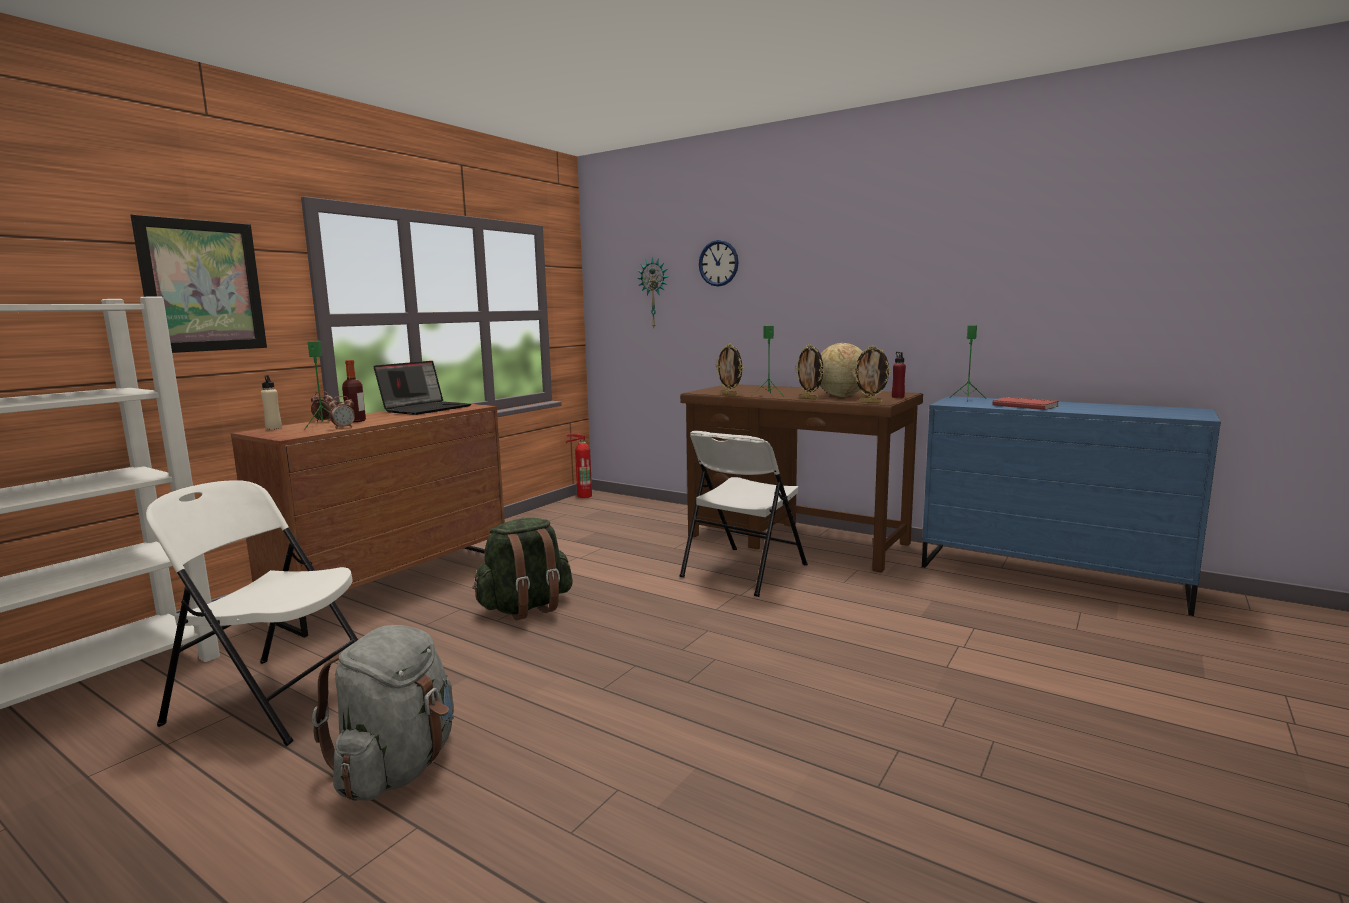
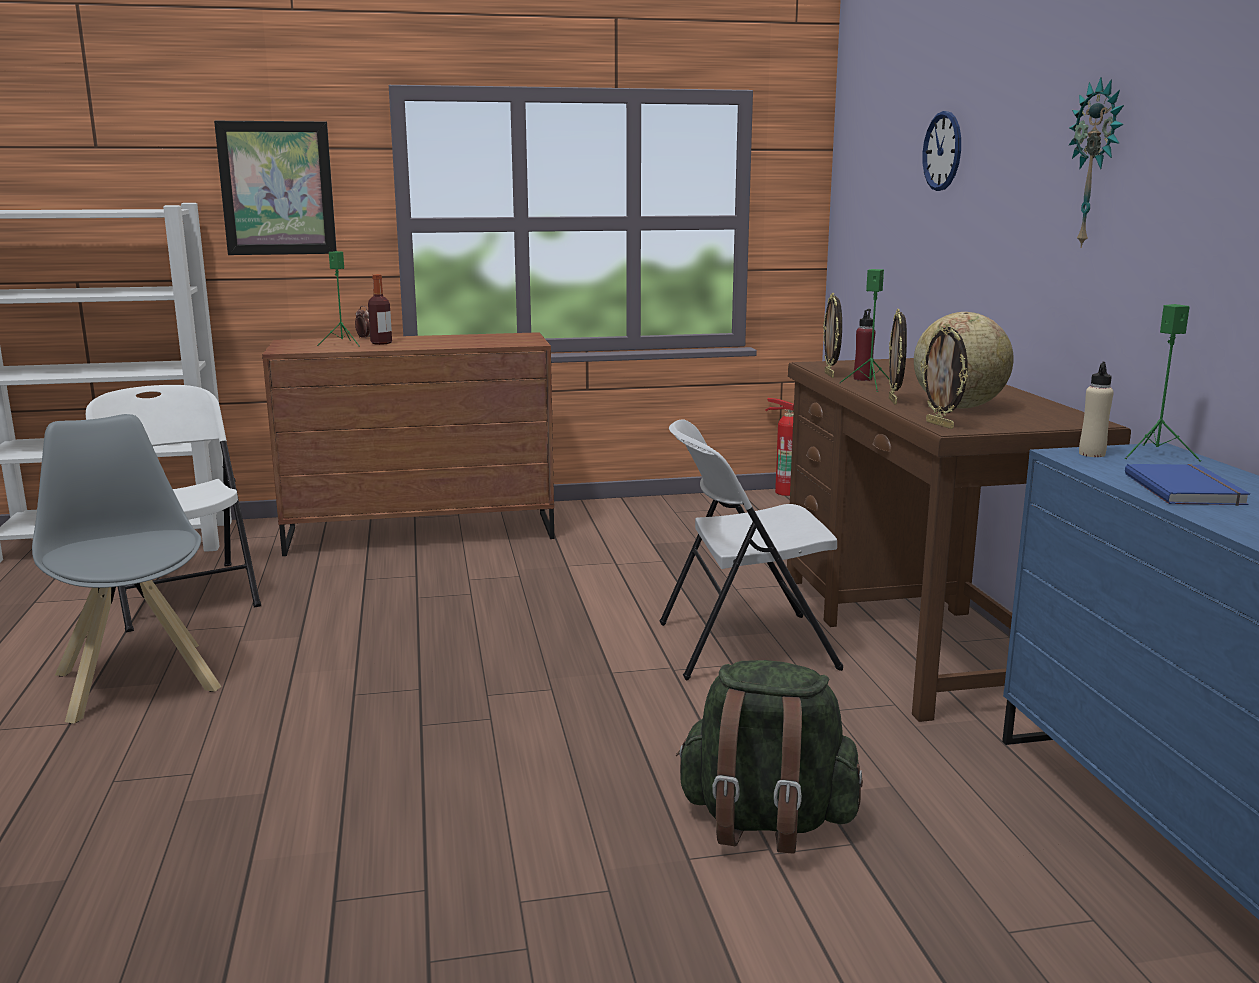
camera: 45 degrees right, 5 degrees up
(273, 428) = (308, 340): beige bottle -> beige bottle (1091, 454)
(343, 427) = (344, 349): alarm clock -> none
(398, 767) = (137, 679): grey backpack -> grey chair
(426, 409) = (482, 338): laptop -> none
(526, 607) = (461, 596): green backpack -> green backpack (765, 821)
(654, 293) = (884, 196): wall clock -> wall clock (1097, 164)
(897, 397) = (1034, 426): red bottle -> red bottle (863, 379)
(1025, 405) = (1187, 489): red book -> blue book

